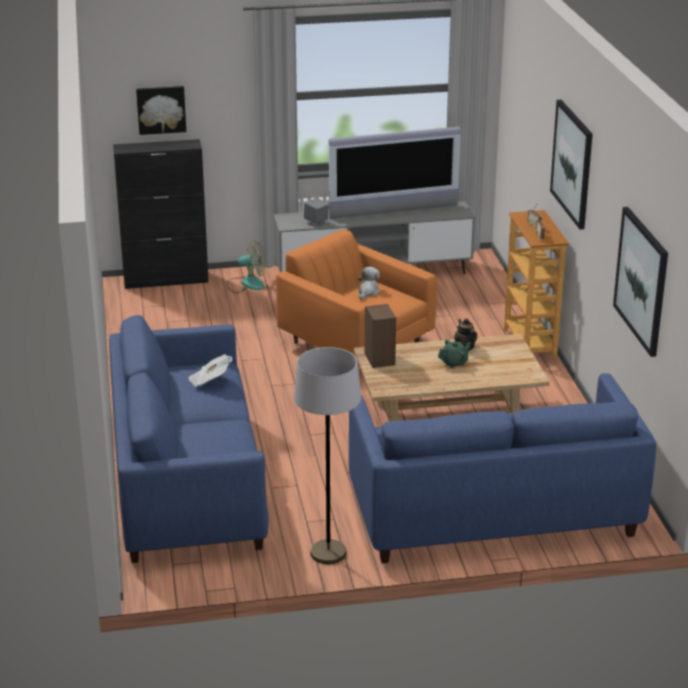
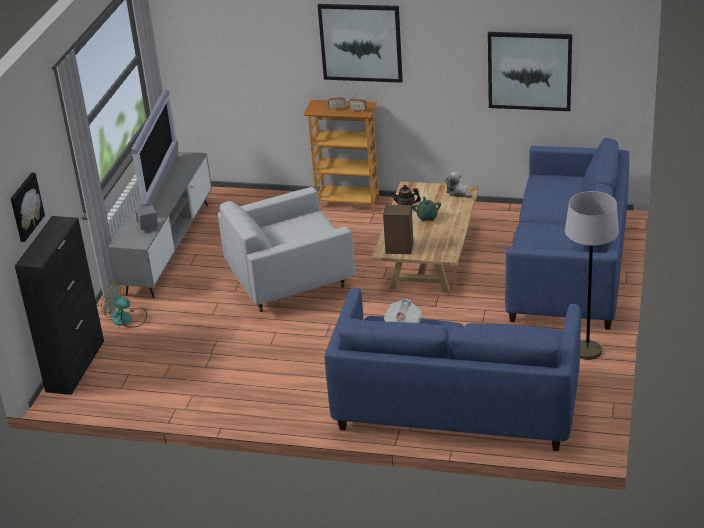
camera: 65 degrees left, 5 degrees up
(246, 284) = (127, 319): fan -> fan turned 105 degrees counterclockwise
(355, 346) = (289, 282): orange armchair -> white armchair
(368, 292) = (287, 231): plush toy -> plush toy (458, 193)

